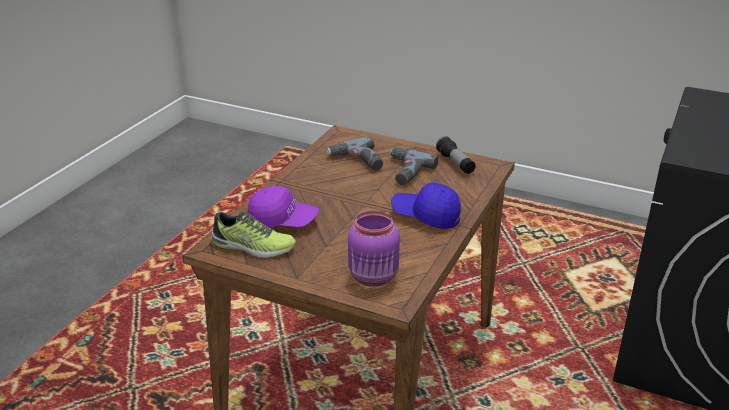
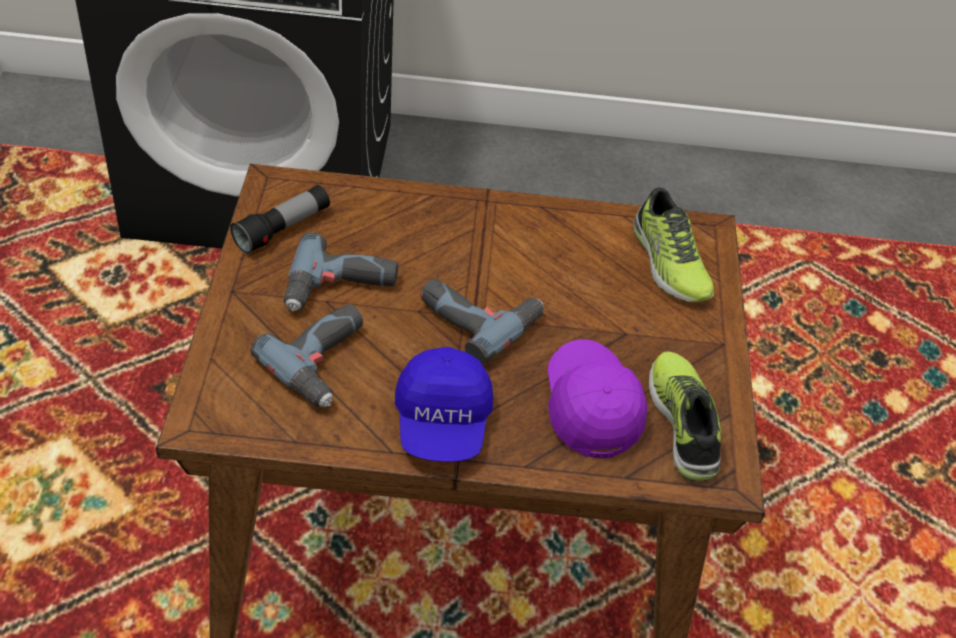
camera: 115 degrees left, 15 degrees up
(364, 204) = (478, 317): none -> power drill
(374, 277) = (668, 263): purple jar -> shoe
(426, 216) = (479, 238): blue cap -> blue cap (442, 423)

